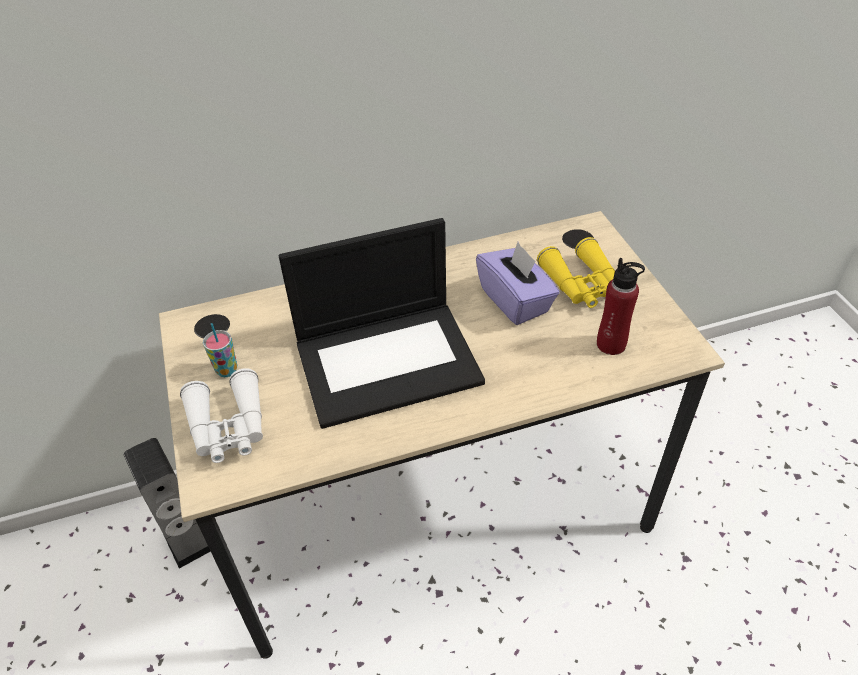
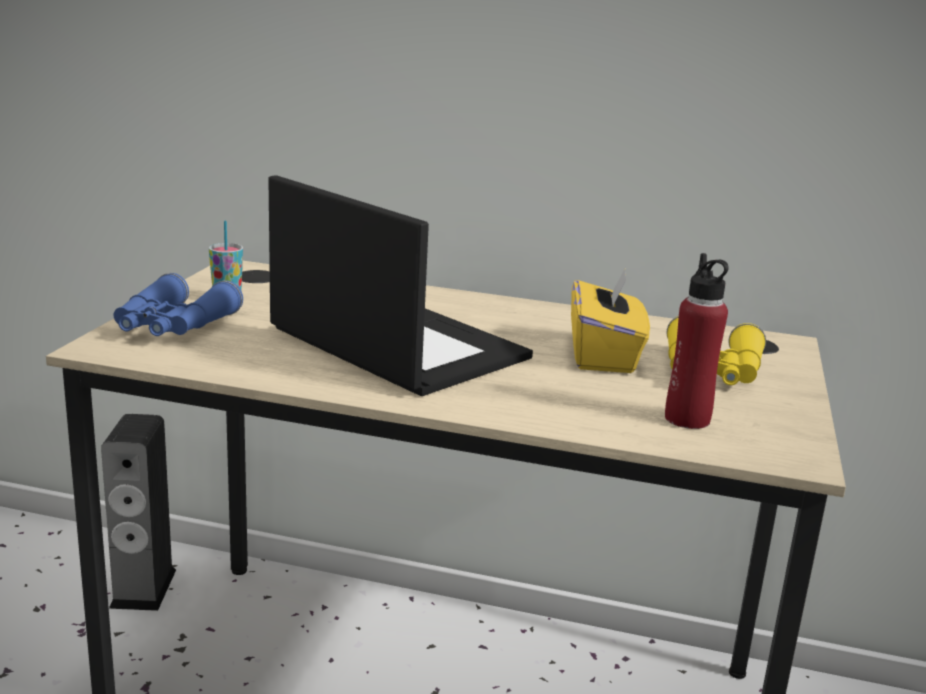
camera: 30 degrees right, 25 degrees down
(228, 427) = (173, 326): white binoculars -> blue binoculars
(389, 360) = (394, 344): laptop -> laptop turned 150 degrees counterclockwise
(515, 301) = (604, 356): purple tissue box -> yellow tissue box

